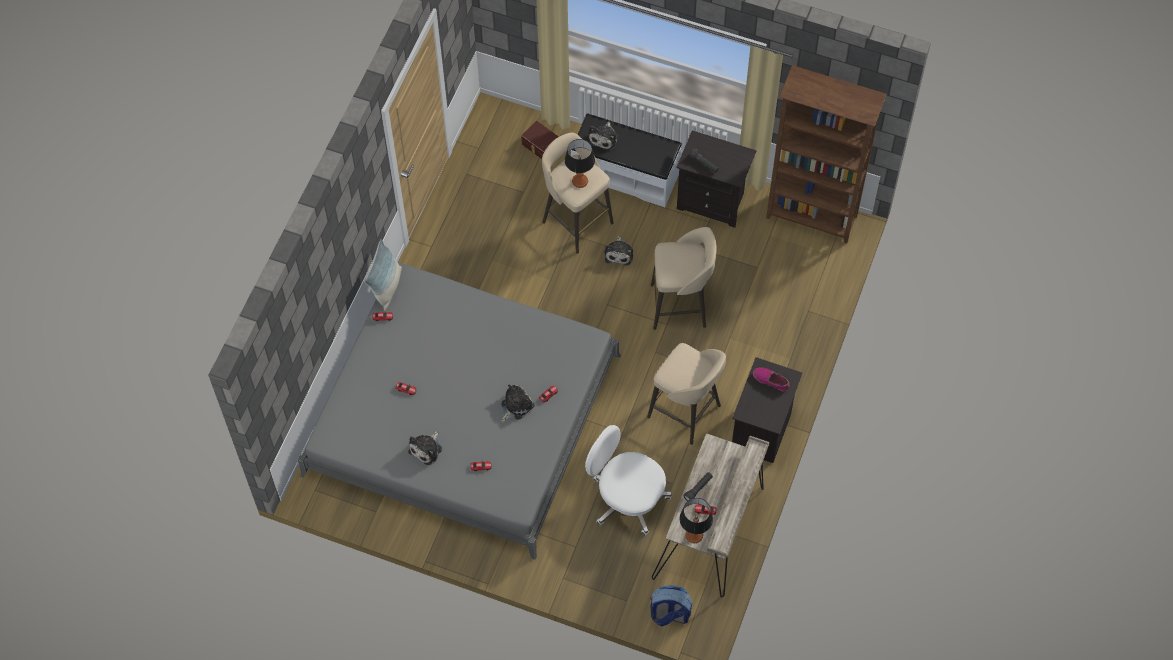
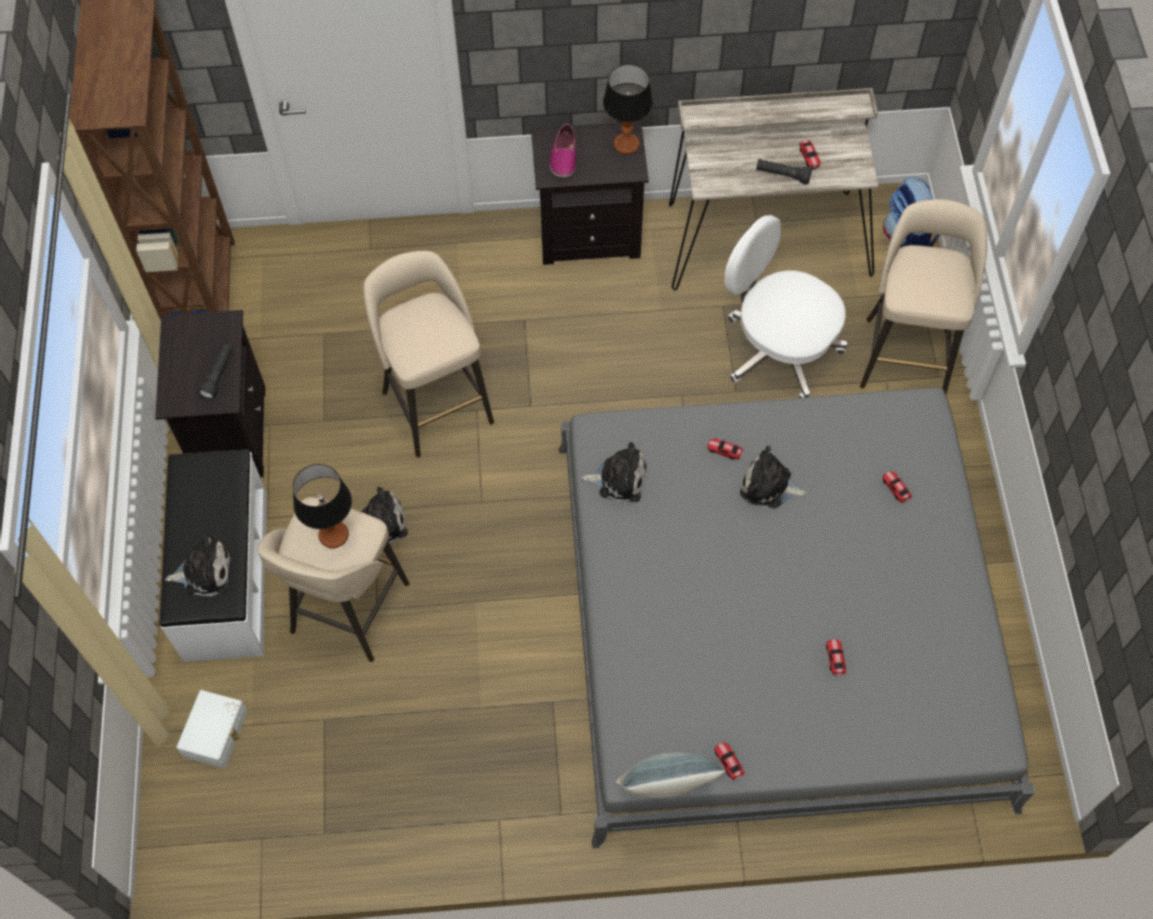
camera: 115 degrees left, 0 degrees up
(427, 449) = (915, 577): plush toy -> plush toy (619, 479)
(540, 146) = (217, 733): brown storage box -> white storage box
(627, 498) = (778, 349): white office chair -> white office chair turned 120 degrees clockwise
(686, 413) = (608, 331): beige stool -> beige stool (905, 355)
(694, 535) = (852, 155): table lamp -> table lamp (626, 145)

